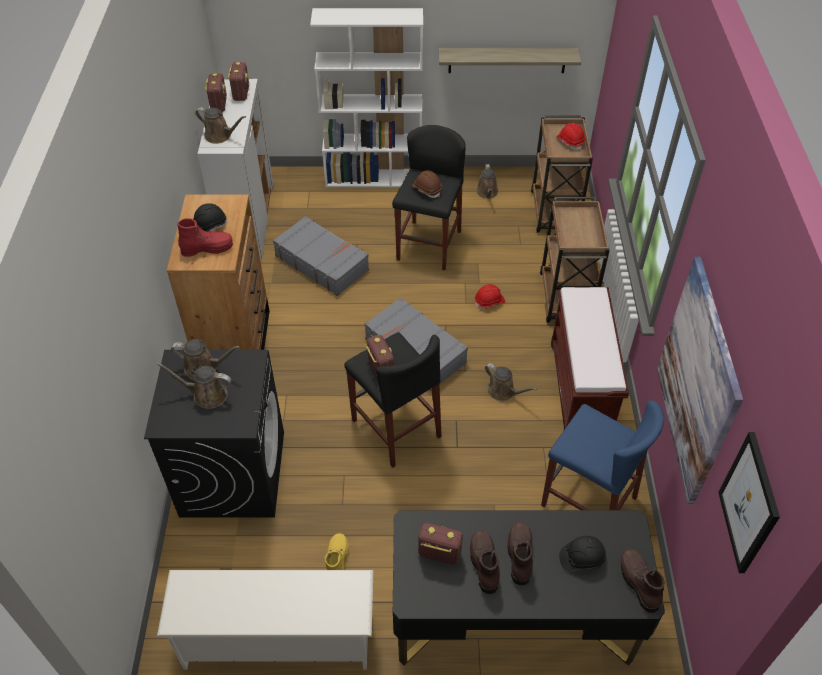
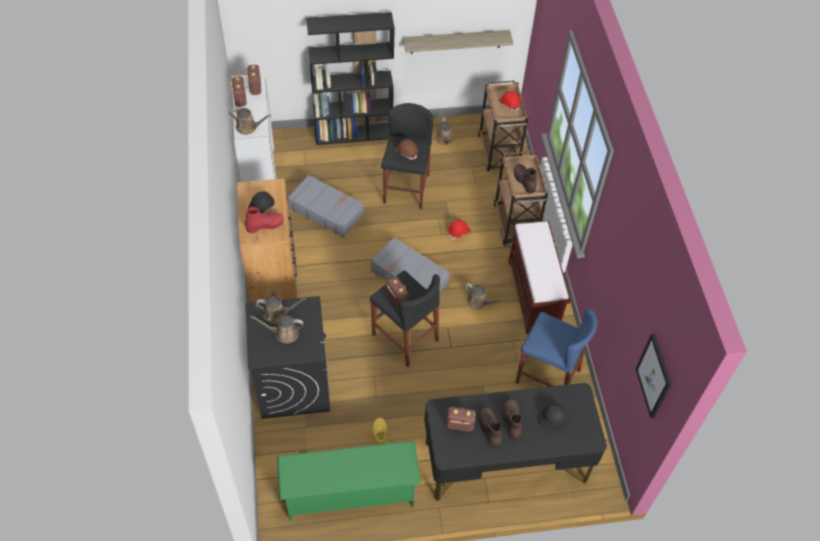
camera: 10 degrees left, 5 degrees up
(277, 638) = (349, 493): white shoe rack -> green shoe rack
(374, 178) = (353, 133): white bookcase -> black bookcase
(638, 583) = (589, 430): brown boot -> brown boot (524, 181)
(697, 381) = (617, 296): picture -> none

